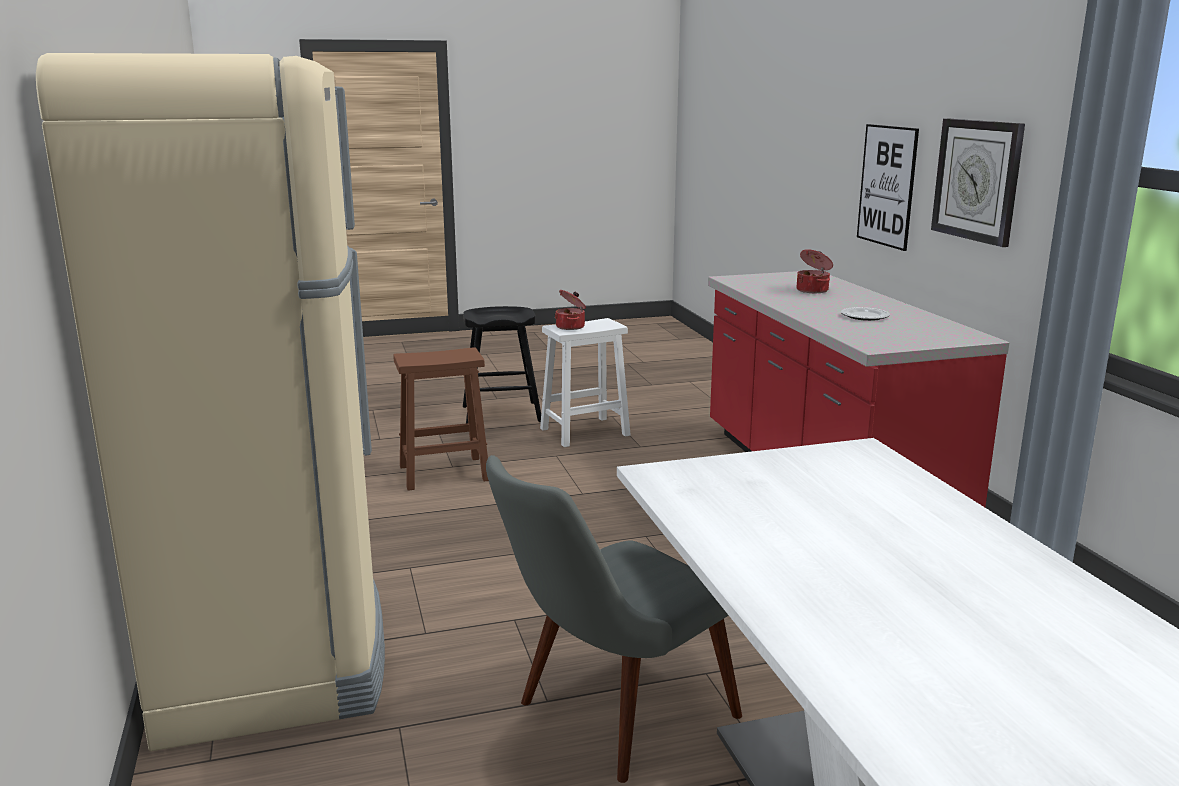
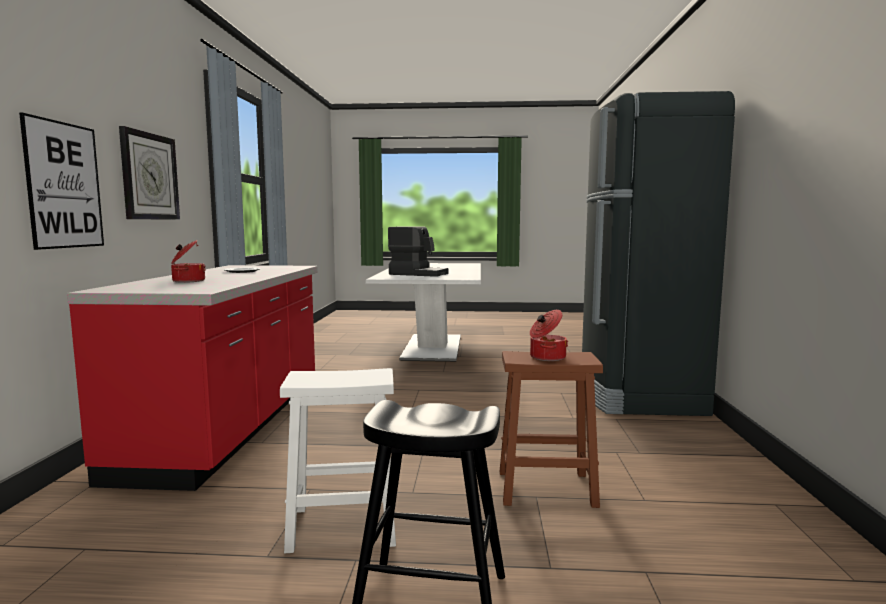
camera: 160 degrees left, 10 degrees down
(274, 654) = (636, 394): beige fridge -> black fridge
(571, 327) = (359, 377): cooking pot -> cooking pot (546, 357)
(608, 719) = (490, 367): grey chair -> none
(846, 504) = (418, 274): none -> coffee machine

